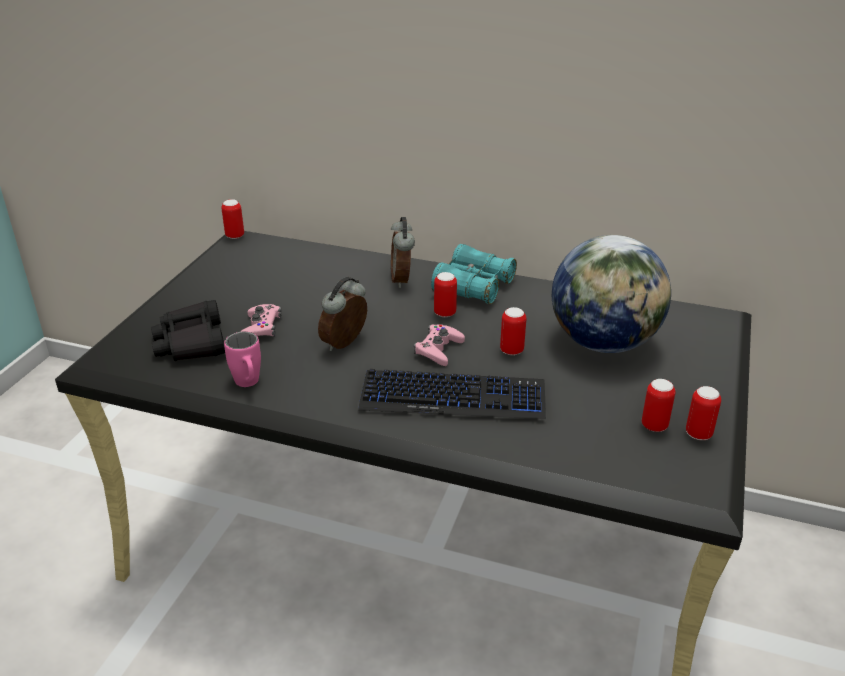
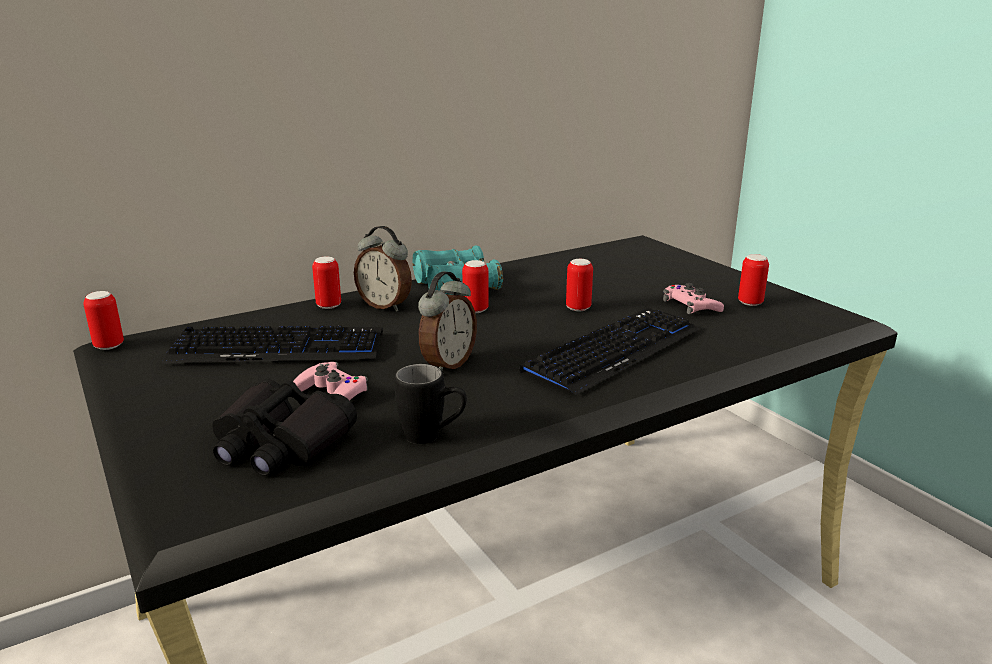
camera: 50 degrees left, 10 degrees down
(248, 385) = (432, 437): pink mug -> black mug
(293, 281) = (278, 349): none -> keyboard
(346, 344) = (447, 364): alarm clock -> alarm clock turned 135 degrees counterclockwise
(438, 349) = (529, 331): pink game controller -> pink game controller (691, 306)
(604, 343) = (619, 278): globe -> none
(698, 434) = (776, 295): can -> can (329, 305)

